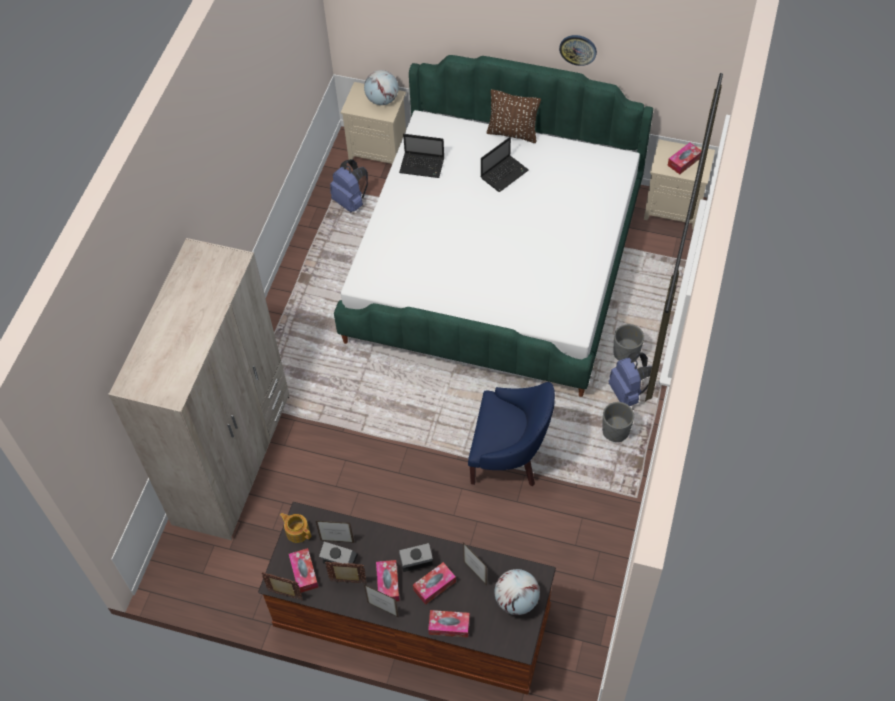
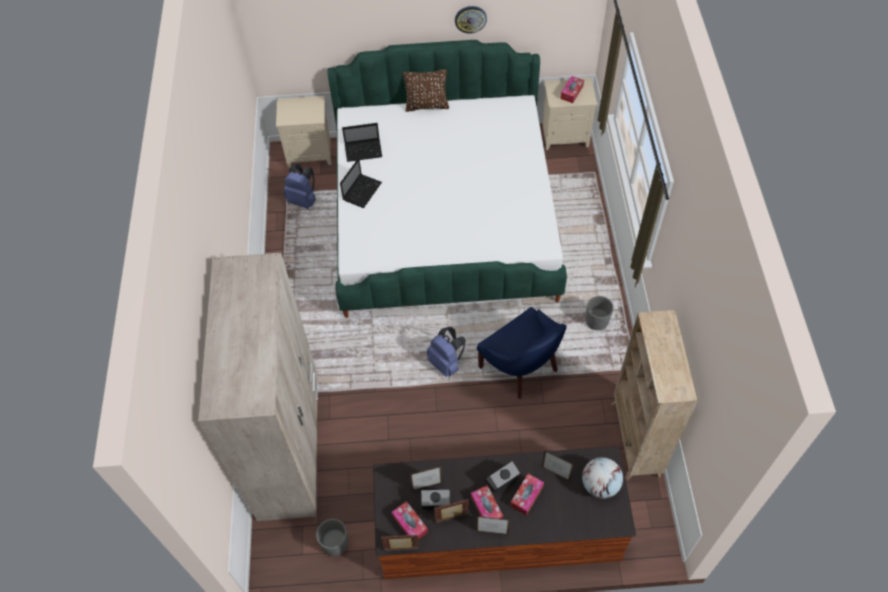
camera: 20 degrees left, 0 degrees up
(297, 531) = (388, 489): teapot -> none
(382, 100) = (307, 107): globe -> none
(449, 626) = (554, 526): tissue box -> none
(505, 173) = (434, 139): laptop -> laptop (362, 191)
(509, 455) = (522, 367): blue armchair -> blue armchair turned 60 degrees clockwise
(599, 573) = (634, 440): none -> beige bookcase
(626, 353) = (577, 257): grey planter -> grey planter (335, 543)
(628, 392) = (593, 287): blue backpack -> blue backpack (446, 363)

